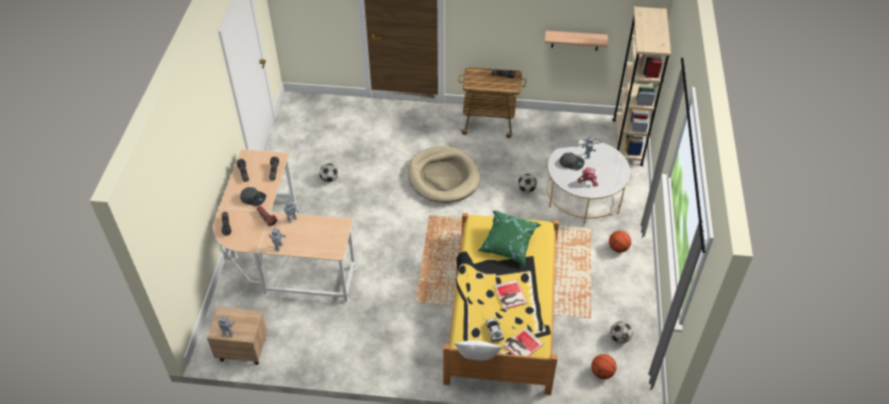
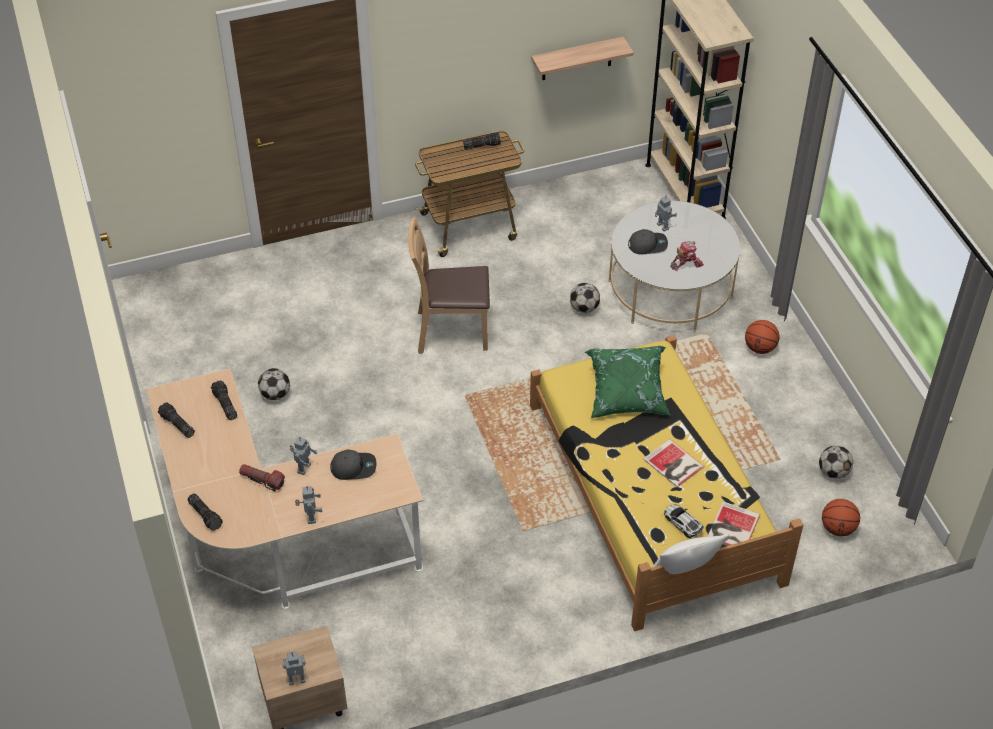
camera: 25 degrees left, 0 degrees up
(253, 198) = (220, 458): grey cap -> grey cap (353, 467)
(443, 177) = (451, 331): beige dog bed -> brown chair

